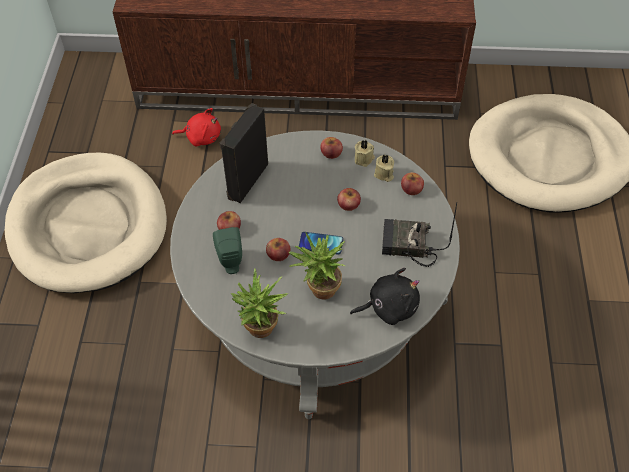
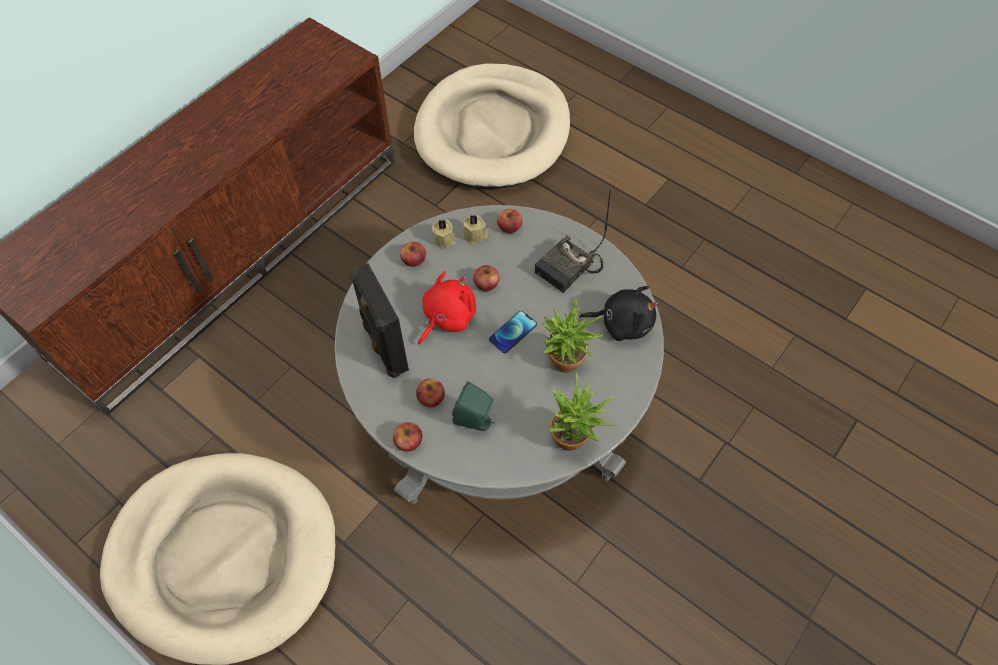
camera: 55 degrees left, 5 degrees up
(201, 137) = (211, 376): red plush toy -> red plush toy (447, 317)
(278, 254) = (497, 374): apple -> apple (408, 441)
(389, 307) = (622, 323): black plush toy -> black plush toy turned 75 degrees clockwise

